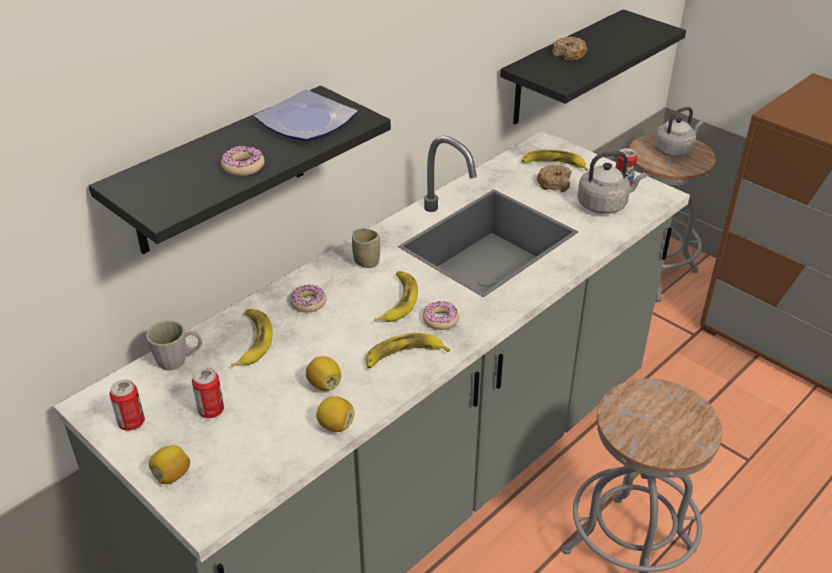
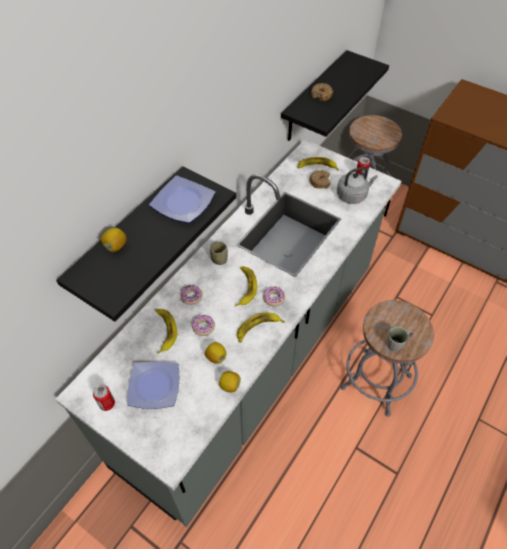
camera: 10 degrees left, 15 degrees up
(172, 475) = (142, 437): lemon -> lemon (115, 246)
(178, 360) = (123, 352): grey mug -> grey mug (397, 344)
(211, 411) = (153, 387): can -> plate
(243, 167) = (153, 249): donut -> donut (203, 327)
(674, 150) = (376, 129): grey kettle -> none

